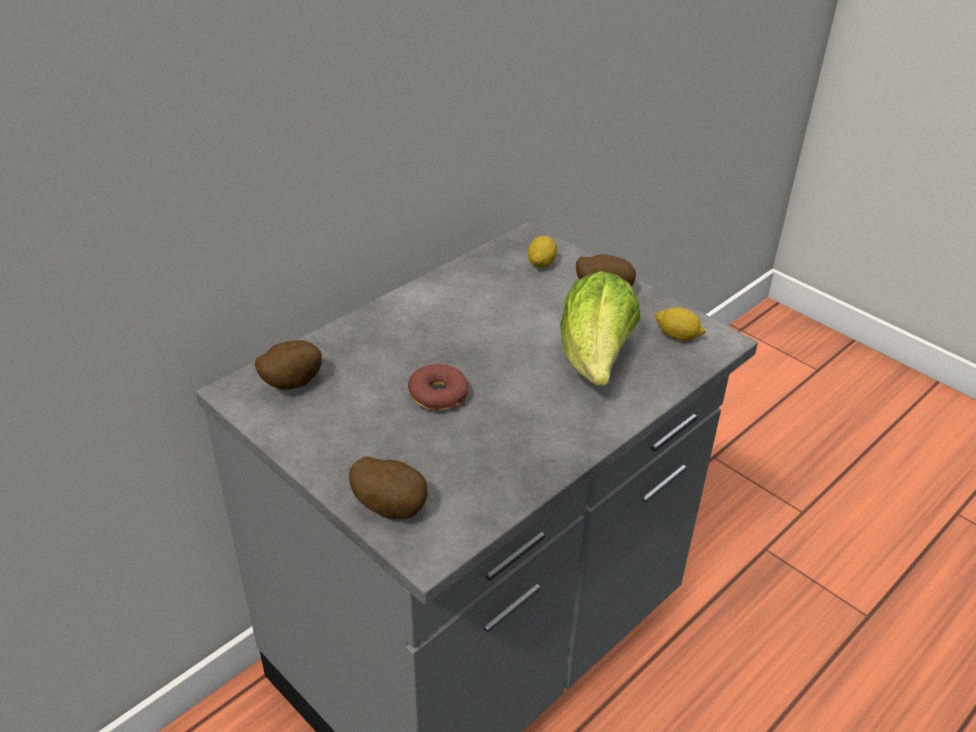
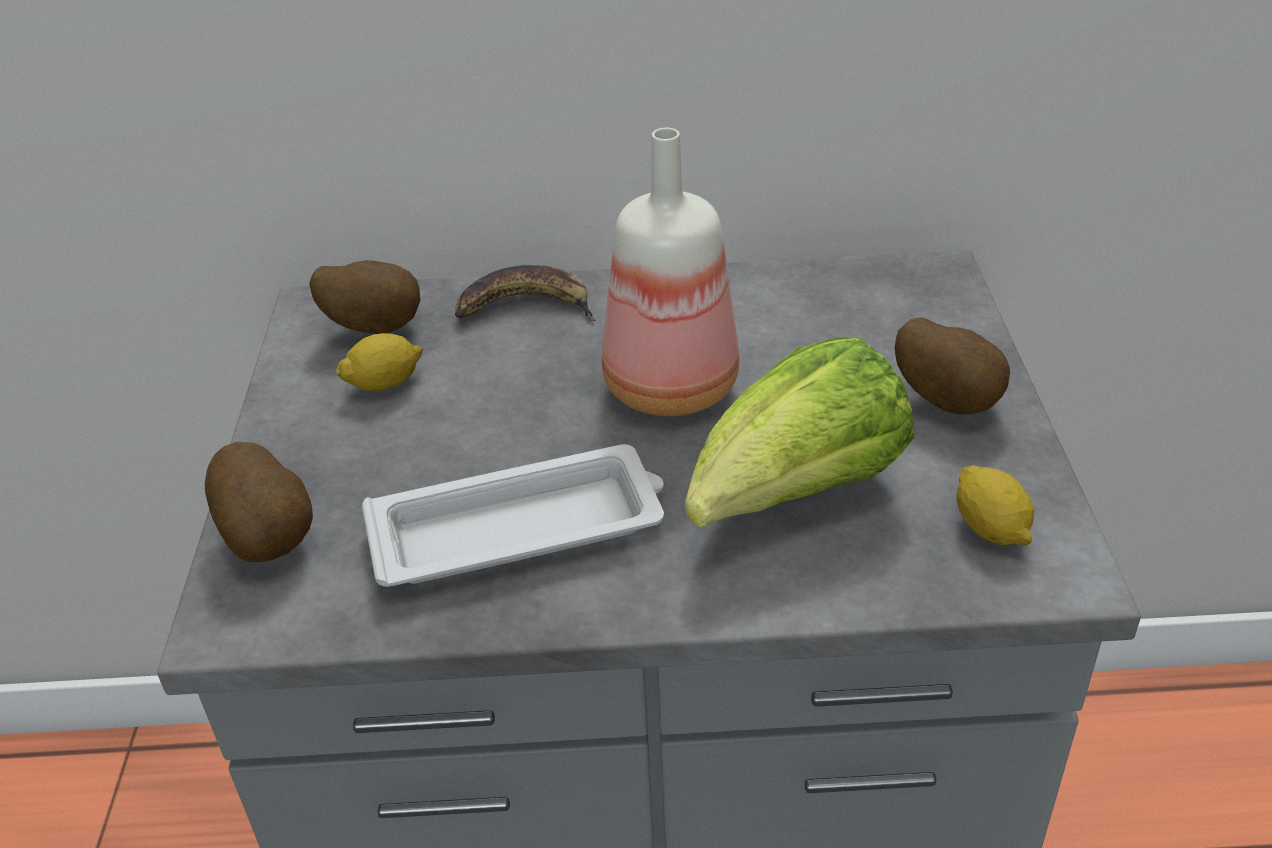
camera: 45 degrees right, 0 degrees up
(358, 337) = (524, 307): none -> banana
(438, 395) = (515, 429): donut -> none
(481, 343) = (666, 388): none -> bottle
(503, 435) = (521, 529): none -> white tray
(541, 263) = (906, 316): lemon -> lemon (385, 383)

